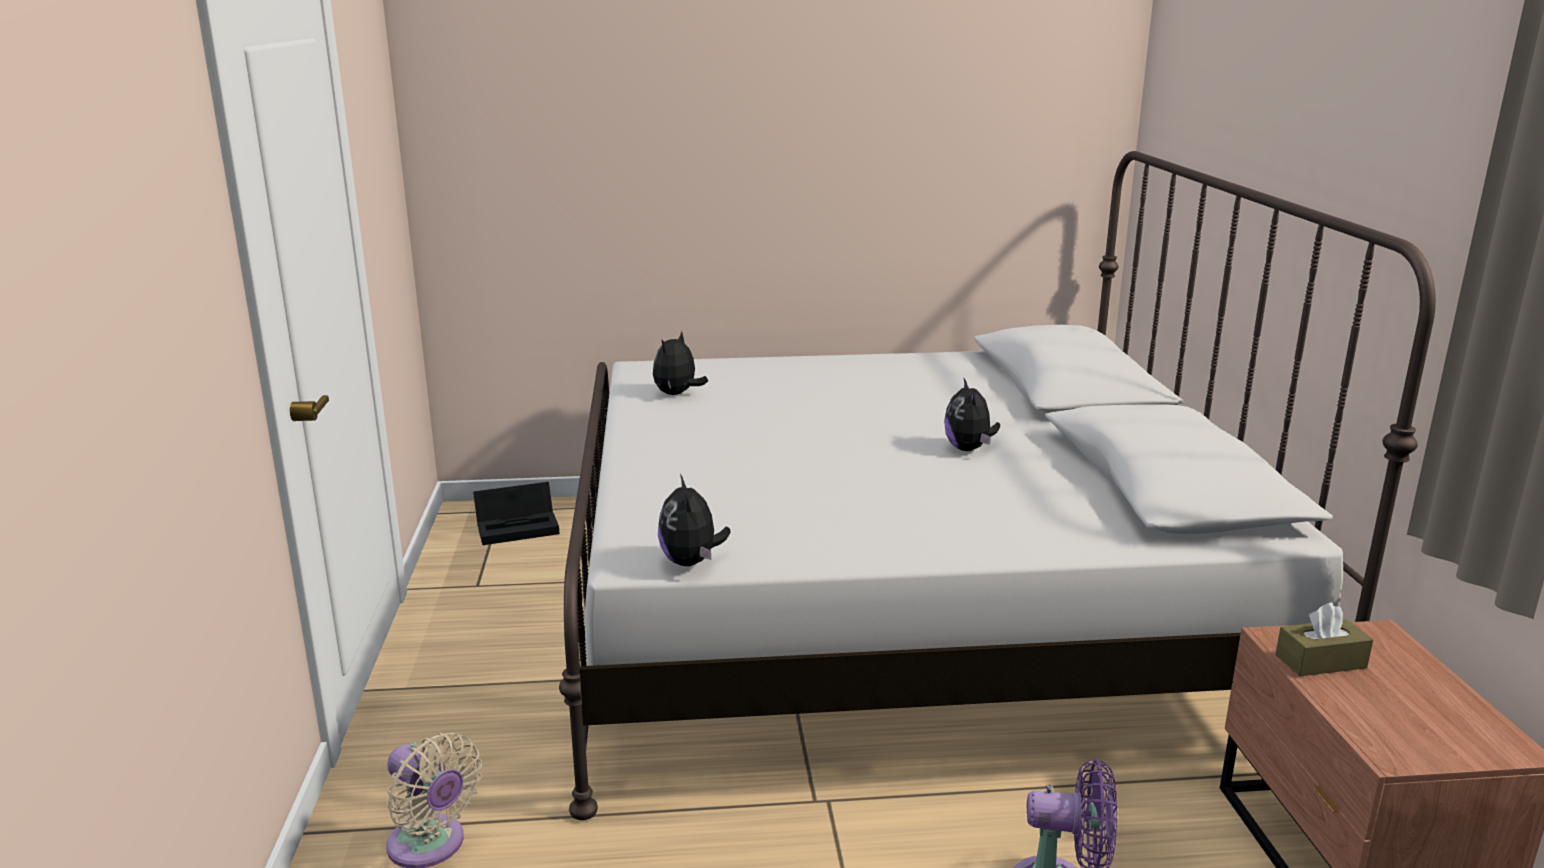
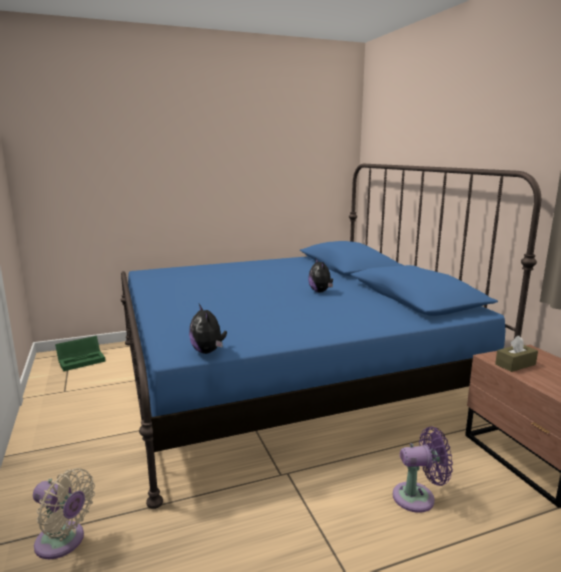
camera: 15 degrees left, 5 degrees down
(519, 526) = (82, 360): black storage box -> green storage box
(677, 394) = (168, 281): plush toy -> none
(898, 607) = (287, 375): white bed -> blue bed

